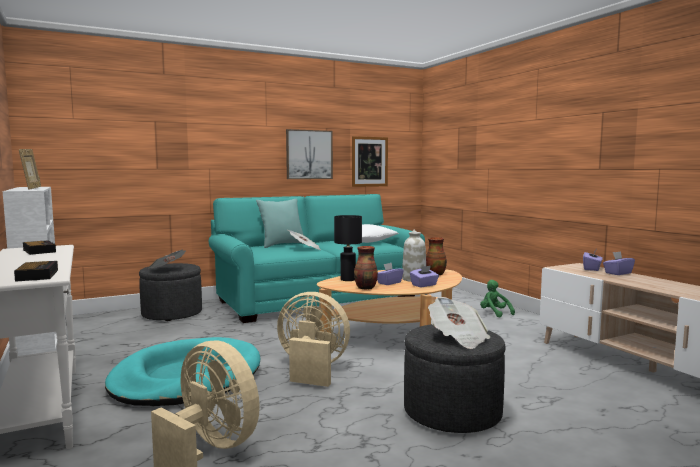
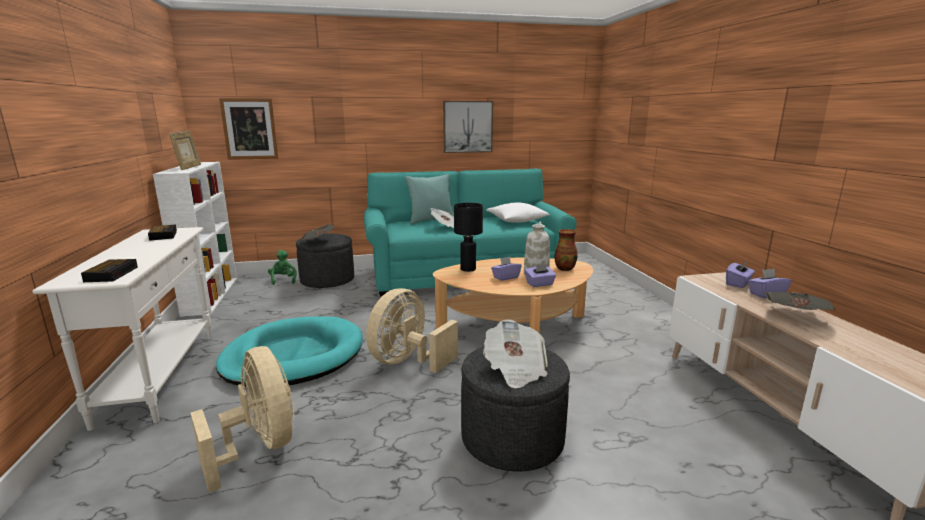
camera: 15 degrees right, 10 degrees up
(312, 369) = (408, 361): beige fan -> beige fan turned 90 degrees counterclockwise
(366, 288) = (476, 283): vase -> none
(369, 161) = (534, 133): picture -> picture (249, 129)
(494, 313) = (638, 310): green plush toy -> green plush toy (283, 280)
(649, 283) = (795, 317): none -> newspaper

